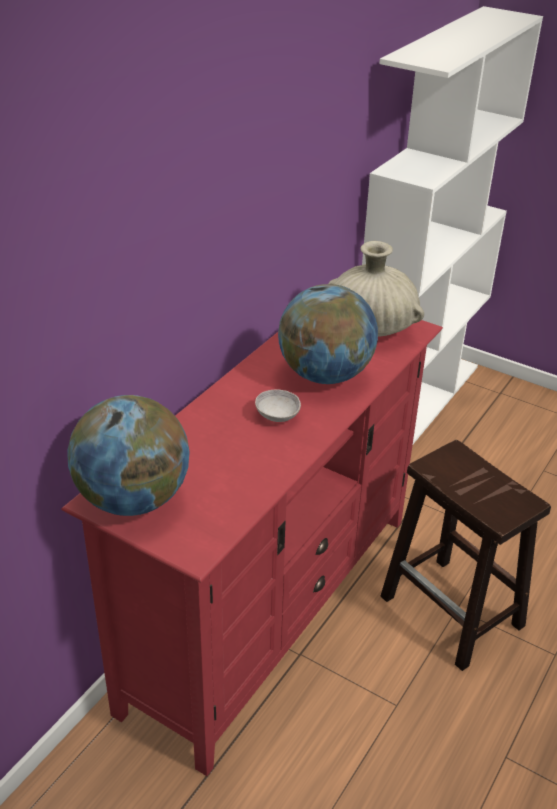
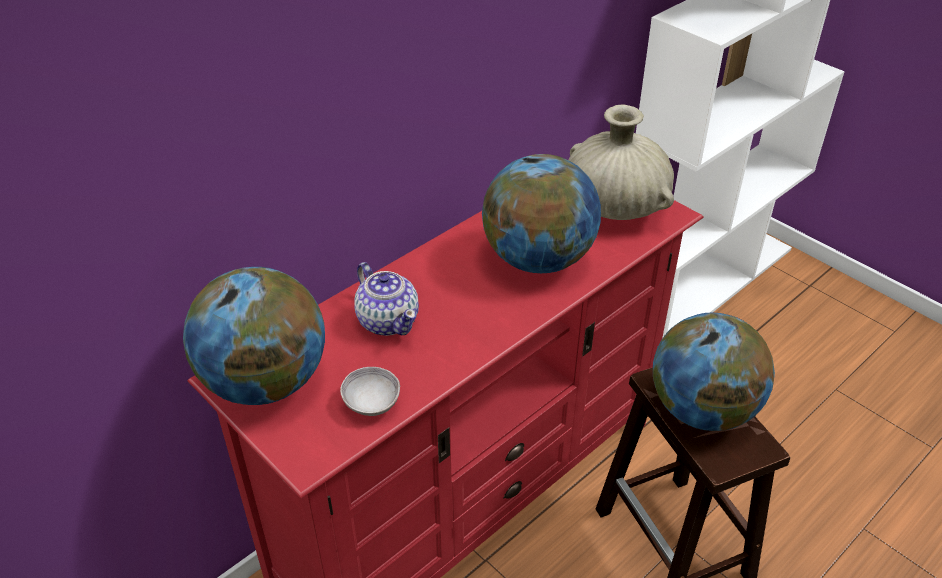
camera: 15 degrees right, 5 degrees up
(219, 437) = (388, 320): none -> teapot
(277, 416) = (464, 303): grey bowl -> grey bowl (371, 403)
(473, 482) = (702, 410): none -> globe

